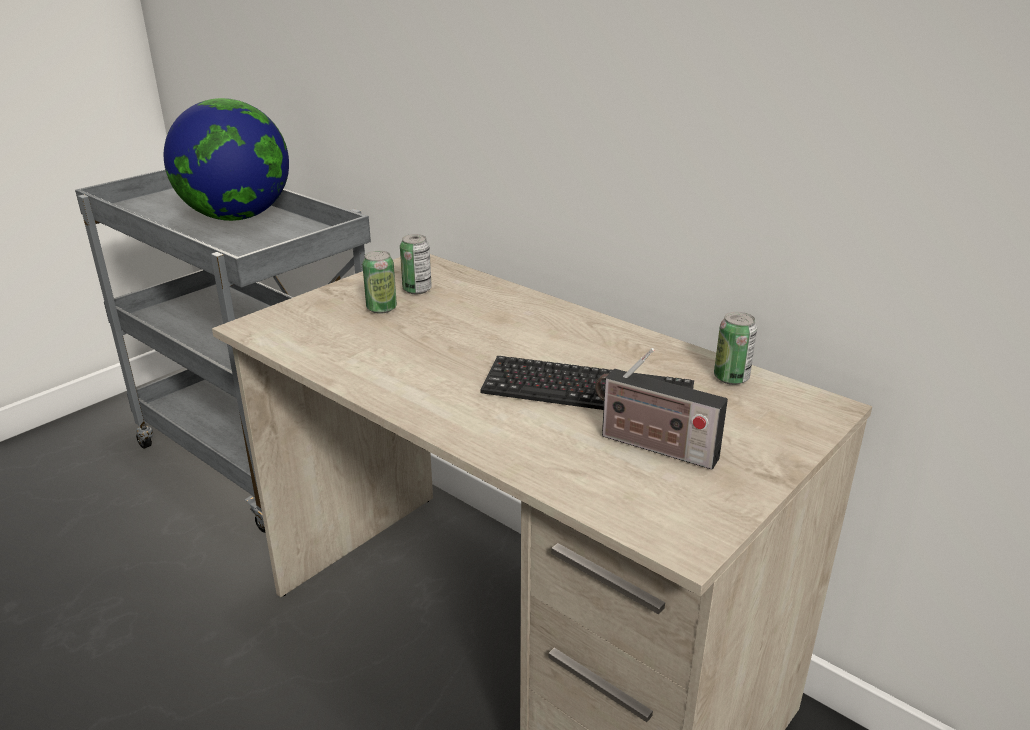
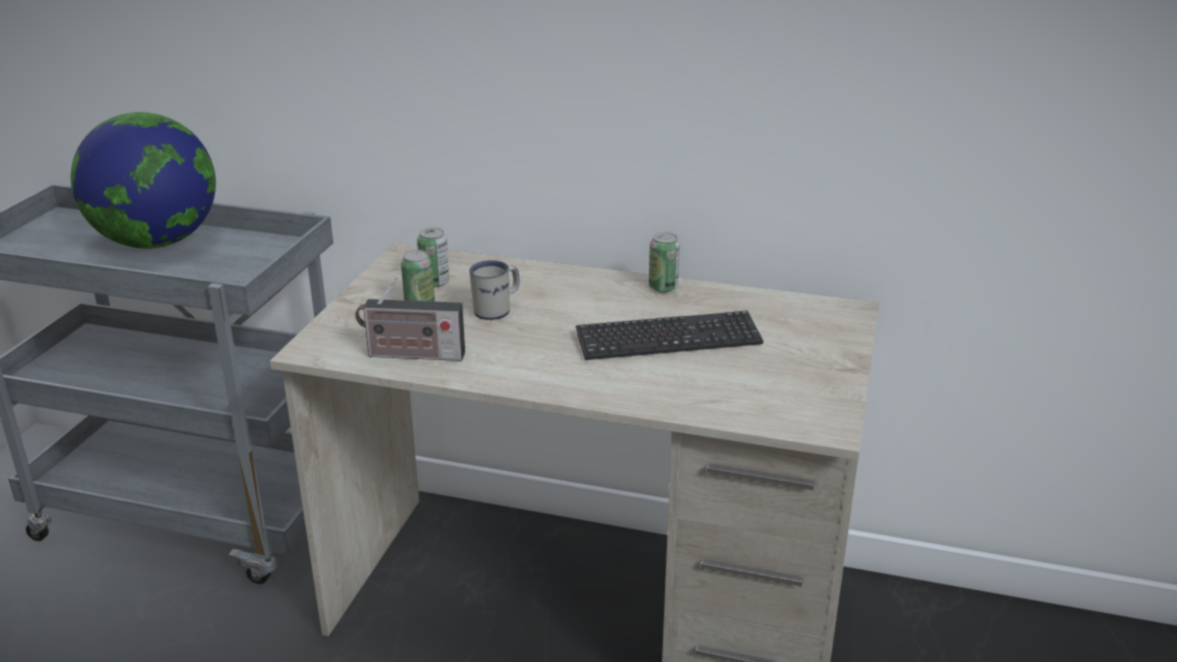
camera: 25 degrees left, 0 degrees up
(447, 326) = (497, 310): none -> white mug
(652, 446) = (752, 369): radio -> radio (411, 355)
(731, 378) = (766, 303): can -> can (663, 287)

